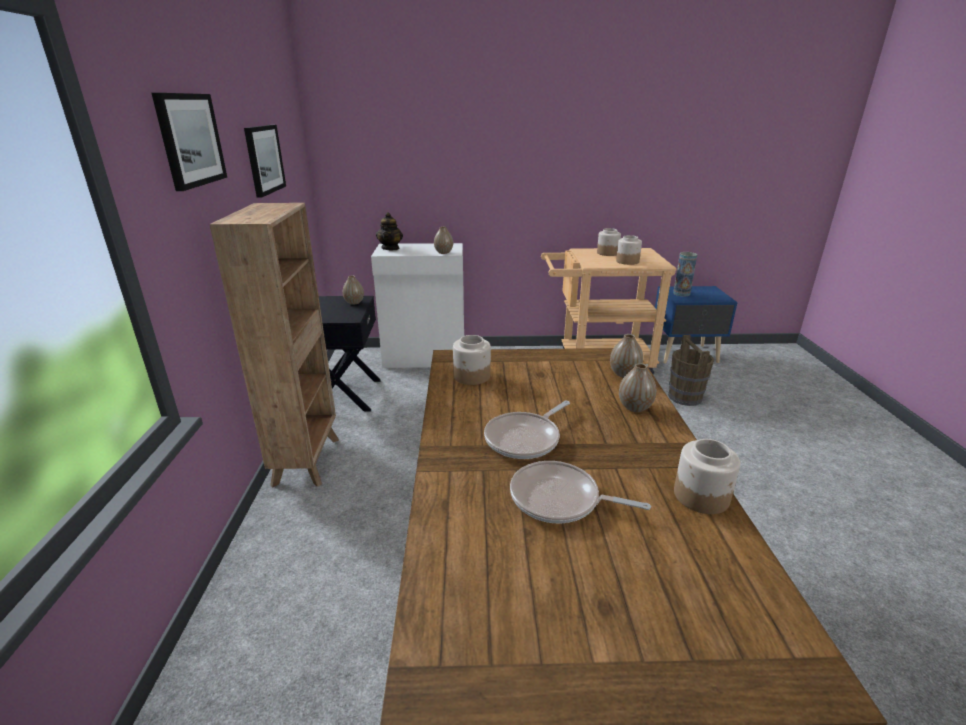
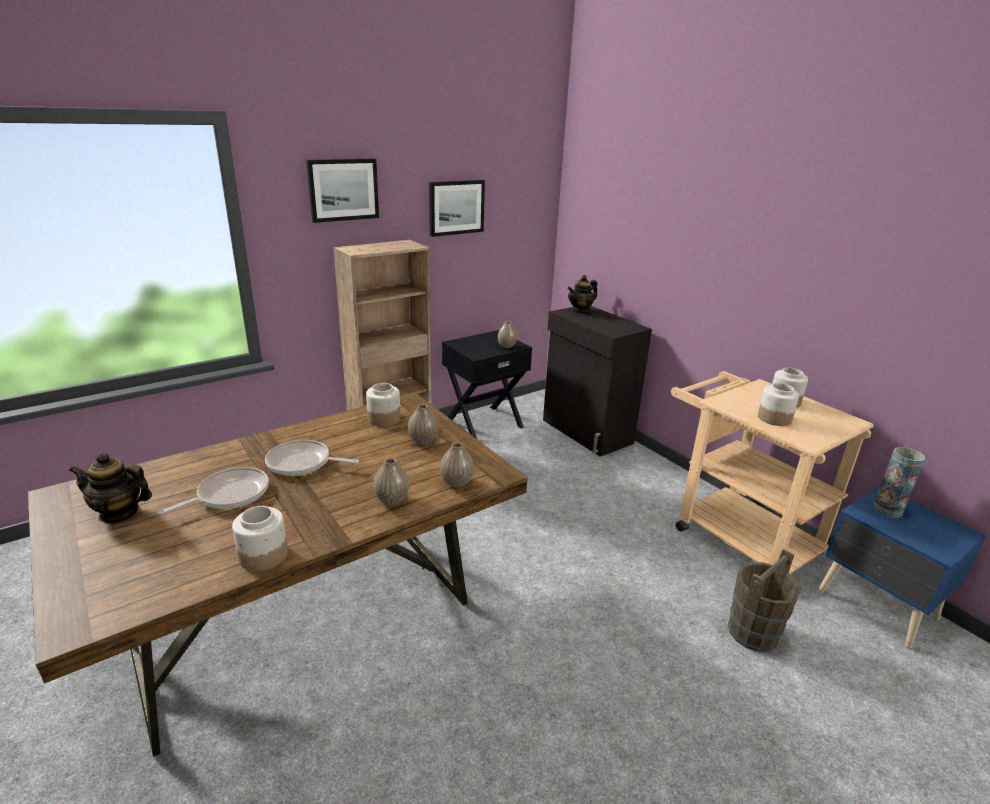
camera: 55 degrees right, 0 degrees up
(425, 358) = (586, 432): white cabinet -> black cabinet
(443, 252) = (607, 330): vase -> vase (423, 441)
(542, 606) = (119, 513): none -> teapot
(560, 499) = (229, 495): frying pan -> frying pan turned 60 degrees clockwise

